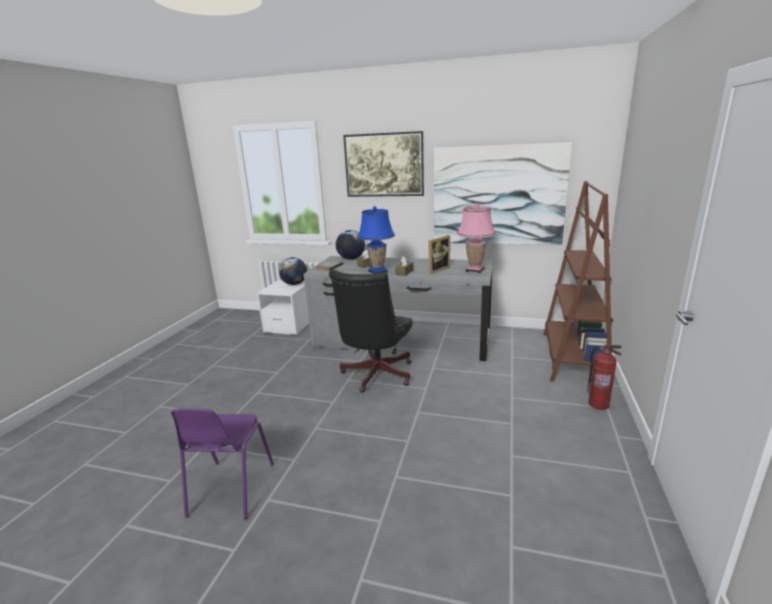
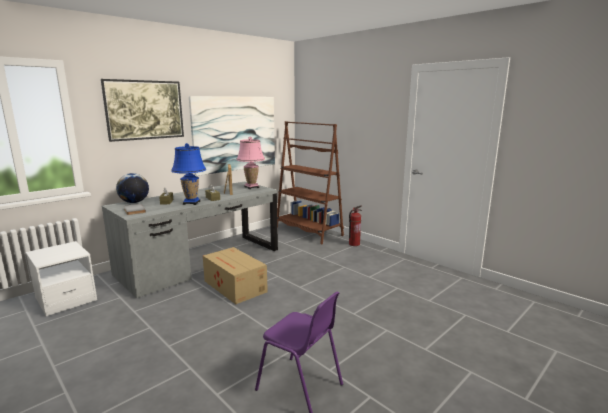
camera: 60 degrees left, 5 degrees down
(294, 284) = (64, 247): globe -> none
(375, 376) = (235, 287): black office chair -> cardboard box

